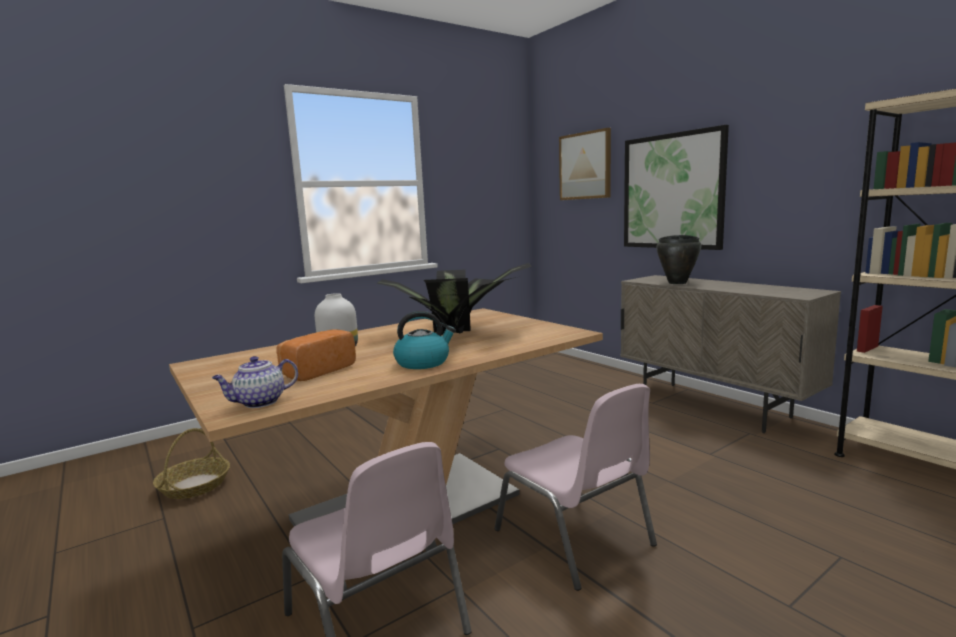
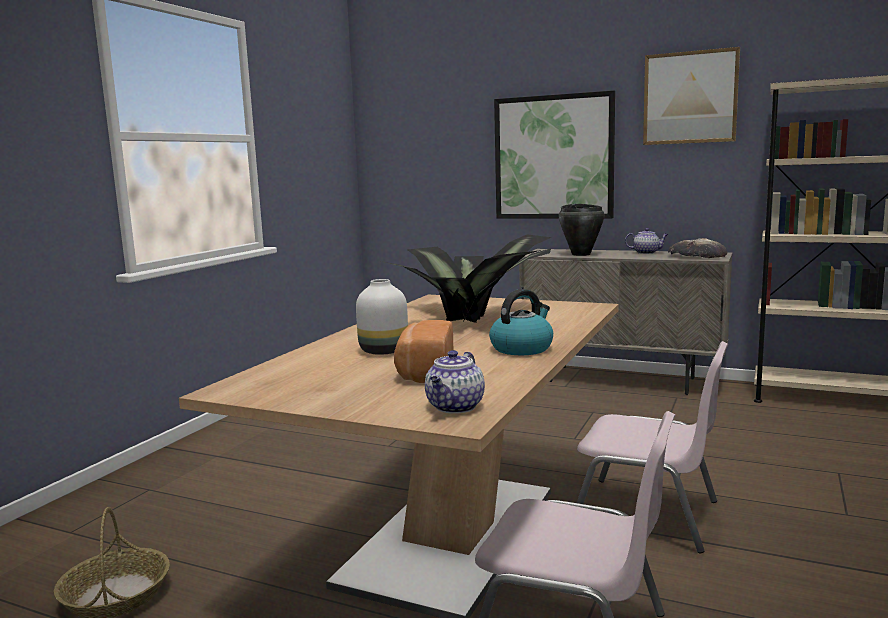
camera: 30 degrees left, 0 degrees up
(585, 166) = (438, 125): picture -> picture (690, 98)
(744, 285) = (646, 252): none -> teapot
(788, 292) = (696, 256): none -> bread

